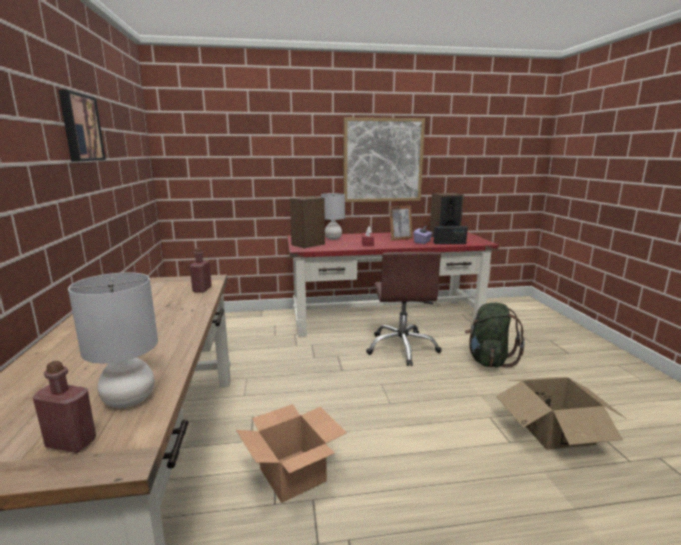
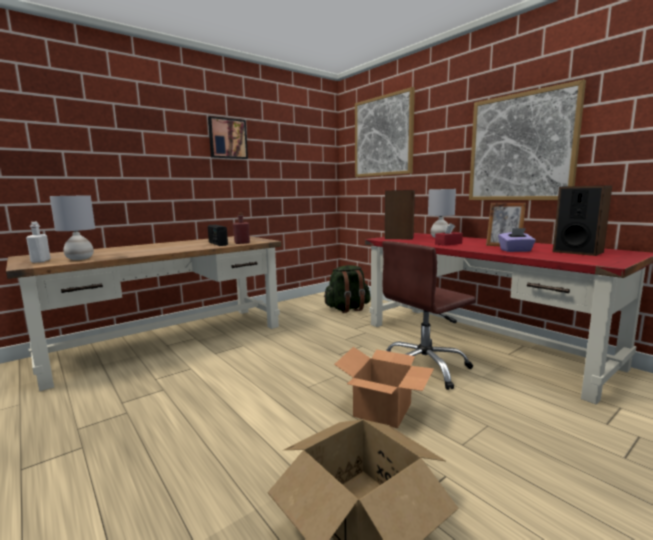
camera: 60 degrees right, 5 degrees down
(71, 443) = (41, 261): red bottle -> white bottle
(232, 132) = (383, 136): none -> picture
(291, 474) = (186, 375): cardboard box -> cardboard box (382, 409)
(449, 243) = (545, 256): radio -> radio (217, 244)
(488, 360) = (485, 427): green backpack -> green backpack (347, 309)

